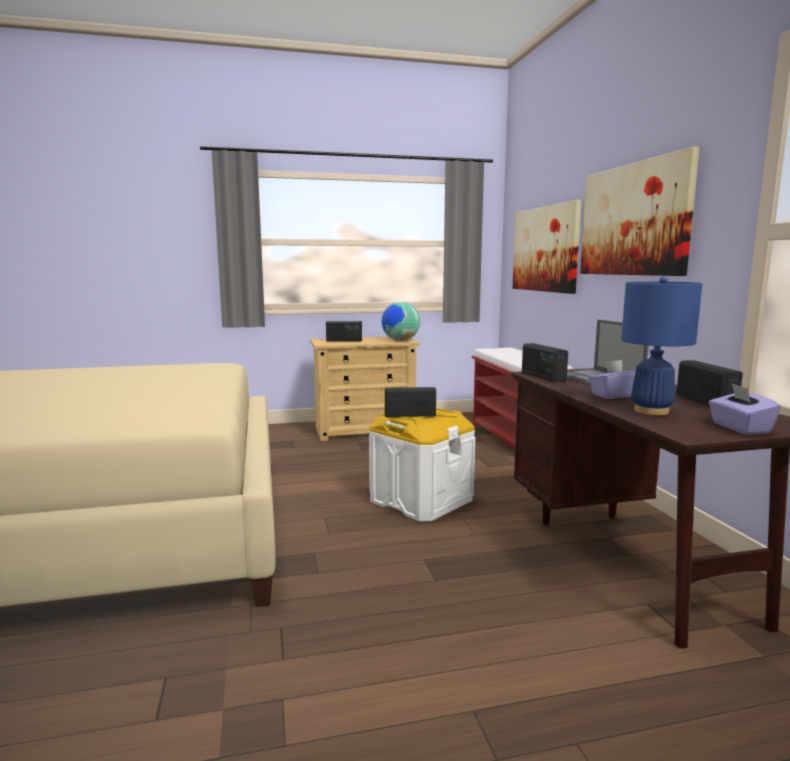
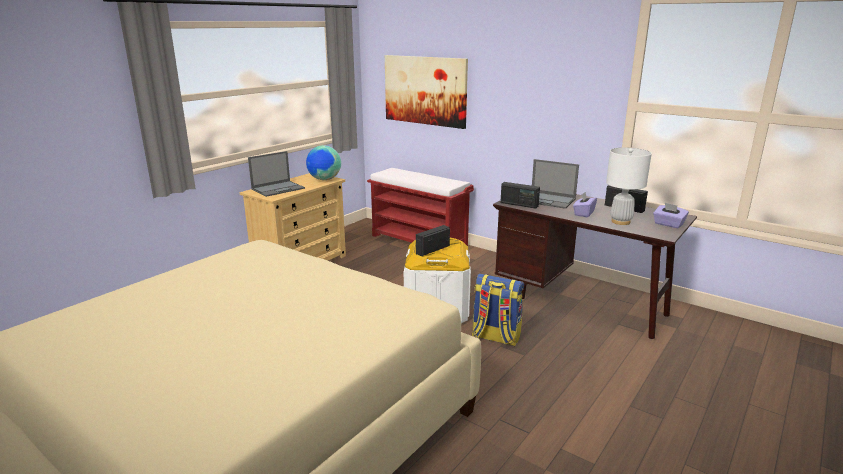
camera: 40 degrees left, 10 degrees up
(344, 340) = (278, 189): radio -> laptop
(434, 549) = (495, 337): none -> backpack
(633, 220) = (525, 82): picture -> none
(651, 411) = (620, 222): blue table lamp -> white table lamp

